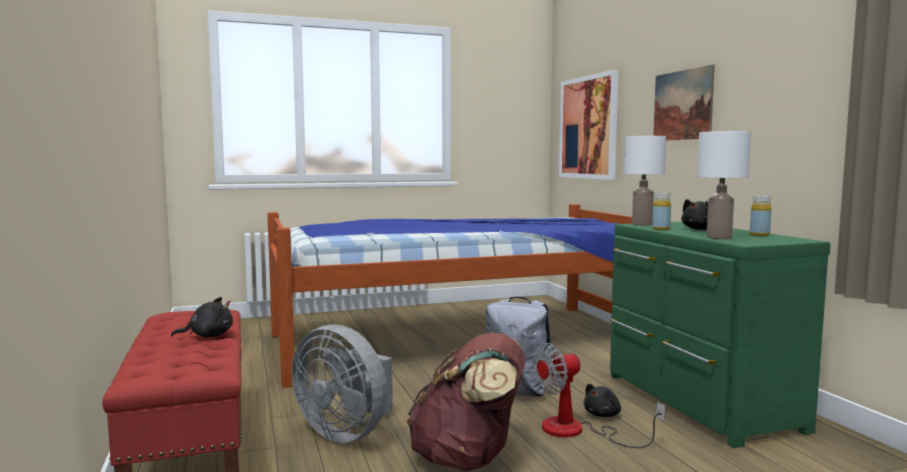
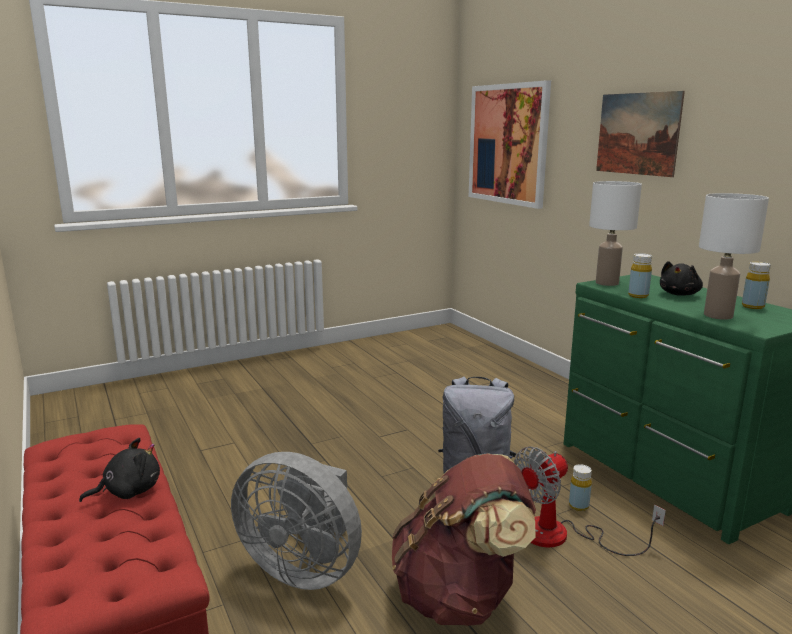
camera: 10 degrees left, 10 degrees up
(457, 339) = (379, 399): bed -> none
(603, 414) = (578, 506): black plush toy -> yellow bottle

